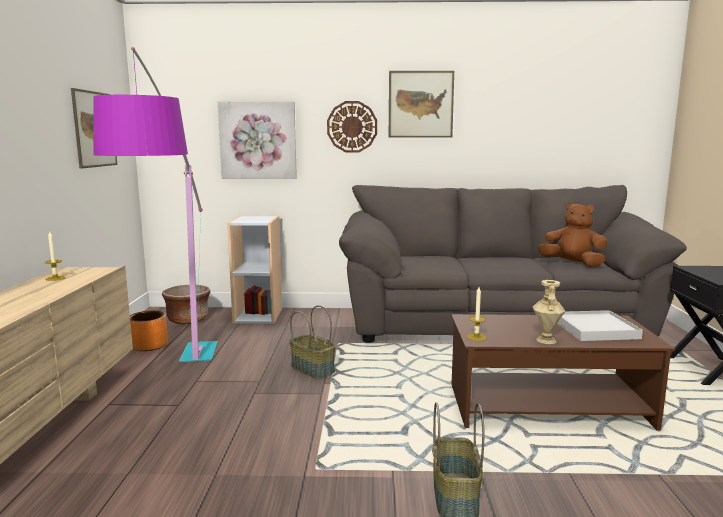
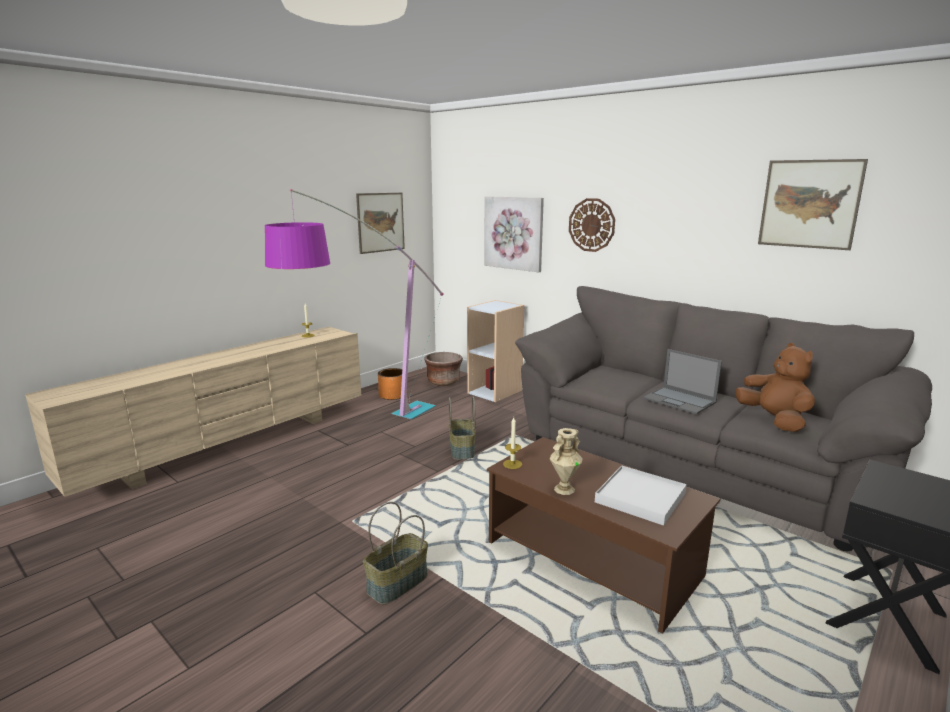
camera: 40 degrees right, 5 degrees up
(420, 104) = (661, 204): picture -> picture (809, 204)
(502, 265) = (680, 400): none -> laptop

